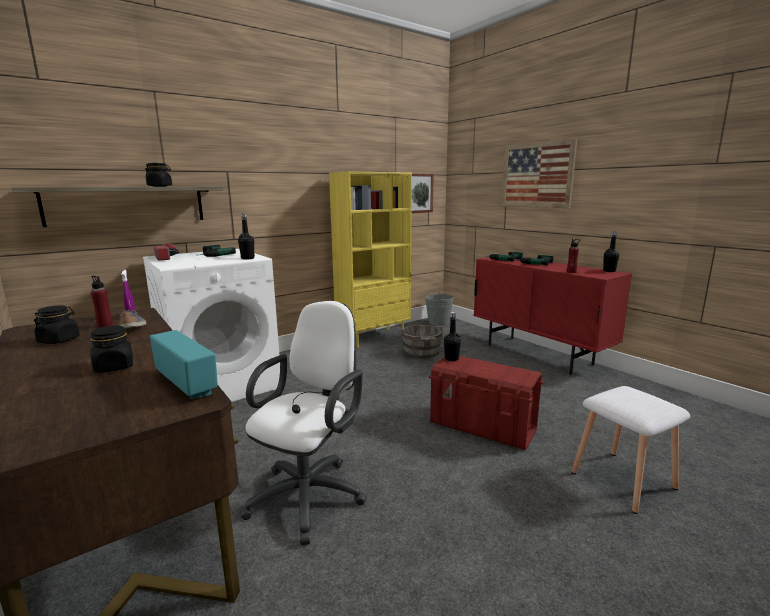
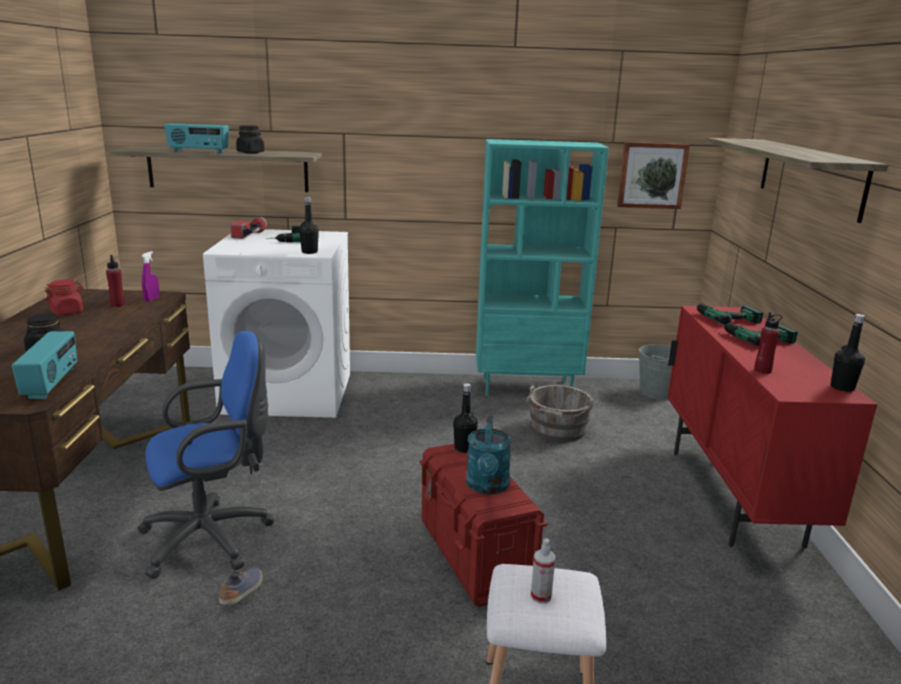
camera: 35 degrees right, 5 degrees up
(59, 340) = (67, 312): black jar -> red jar
(110, 186) = (198, 152): none -> radio
(134, 328) = (128, 314): shoe -> shoe (243, 592)
(311, 493) = (213, 537): white office chair -> blue office chair
(373, 337) = (527, 388): yellow bookcase -> turquoise bookcase
(500, 371) = (487, 487): none -> turquoise watering can
(536, 175) = (810, 176): picture -> shelf
(637, 402) = (541, 596): none -> spray bottle

